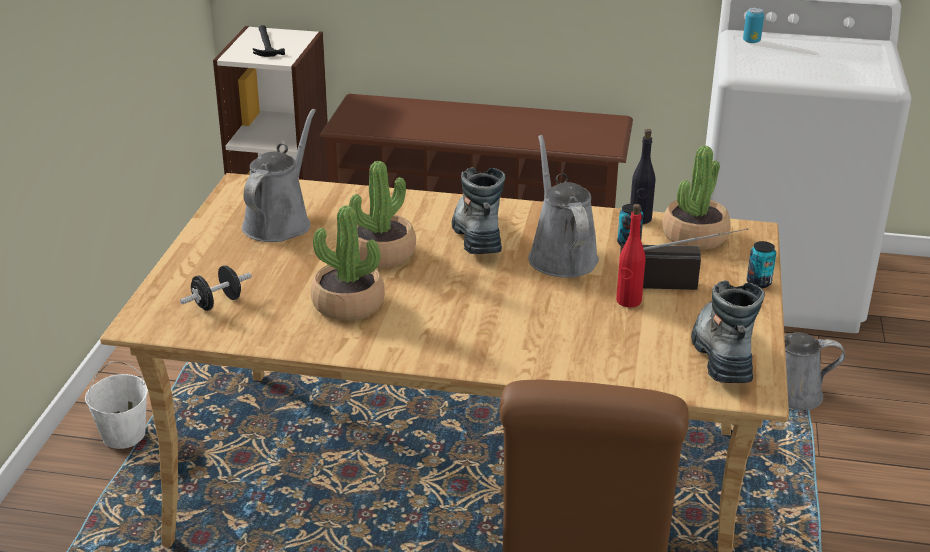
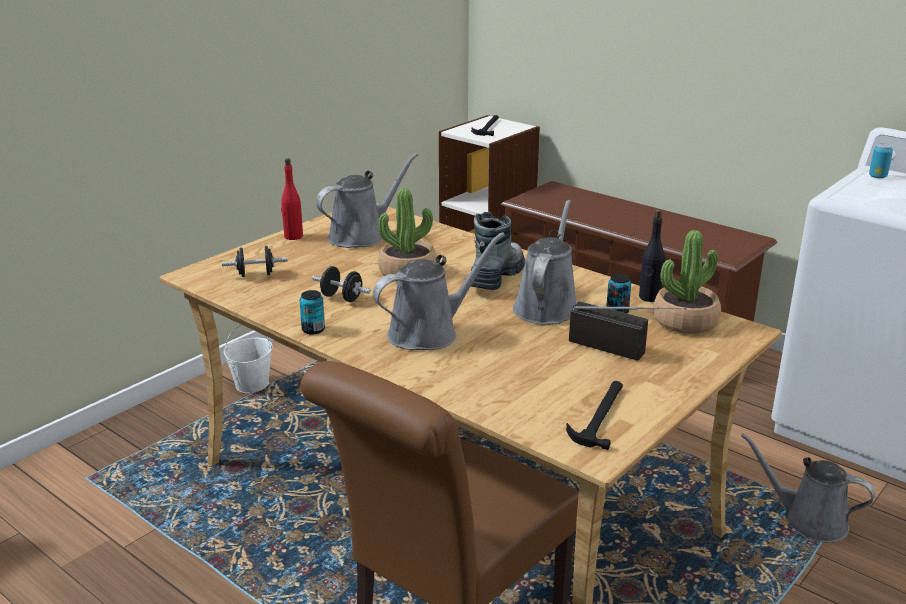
camera: 30 degrees right, 5 degrees down
(348, 304) = (342, 298): potted plant -> black dumbbell
(482, 318) = (429, 333): none -> grey watering can
(628, 301) = (565, 353): red bottle -> red bottle (293, 236)
(721, 355) = (600, 415): boot -> hammer
(758, 283) = (705, 371): can -> can (313, 330)

